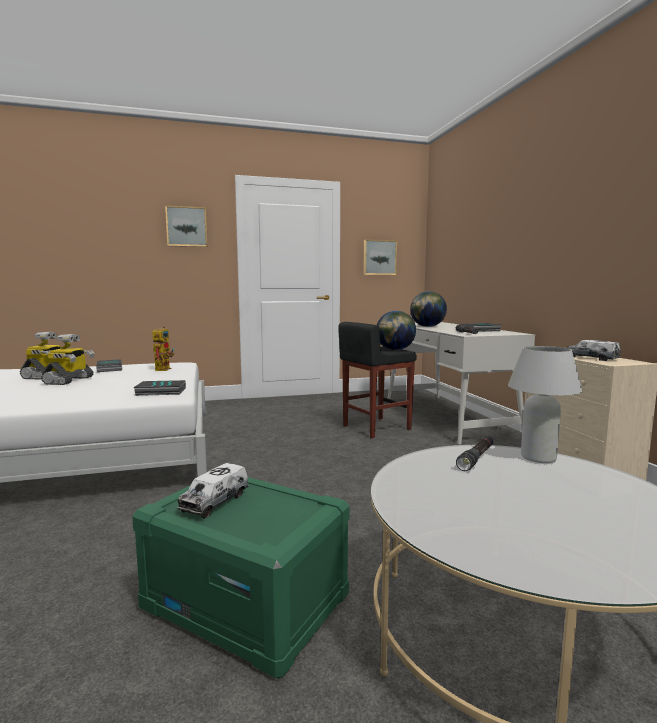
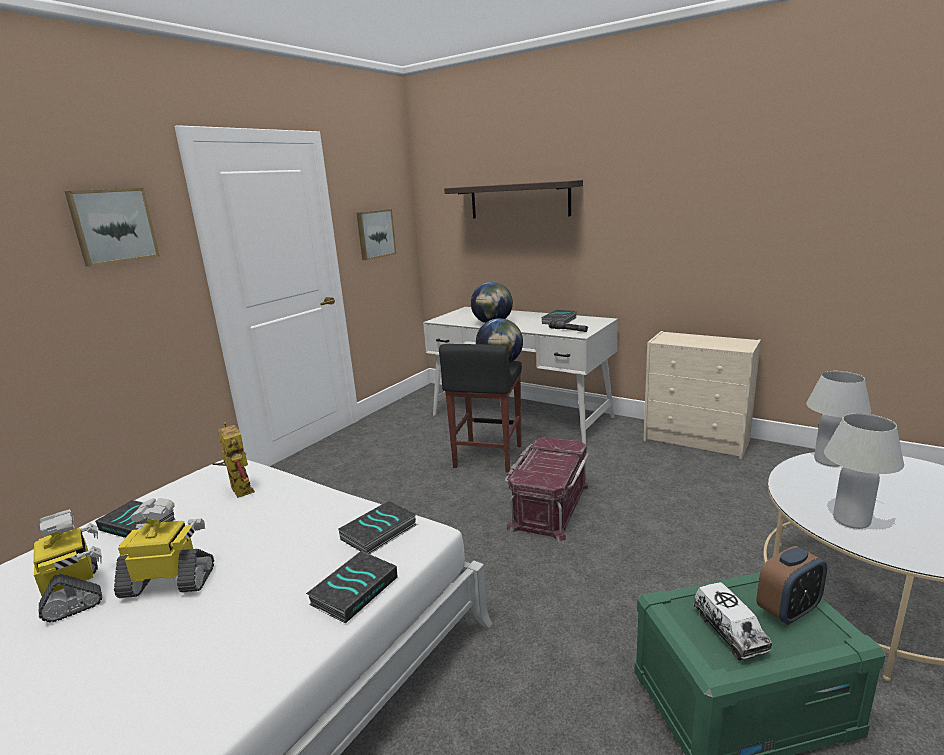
camera: 40 degrees left, 10 degrees up
(69, 380) = (170, 582): toy robot -> toy robot turned 60 degrees counterclockwise
(101, 401) = (354, 590): none -> book
(275, 515) = (788, 611): none -> alarm clock
(359, 461) = (548, 506): none -> red storage box
(431, 483) = (851, 520): none -> white table lamp
(476, 458) = (811, 480): black flashlight -> none
(480, 228) = (519, 200): none -> shelf
(592, 358) = (713, 343): toy truck -> none

